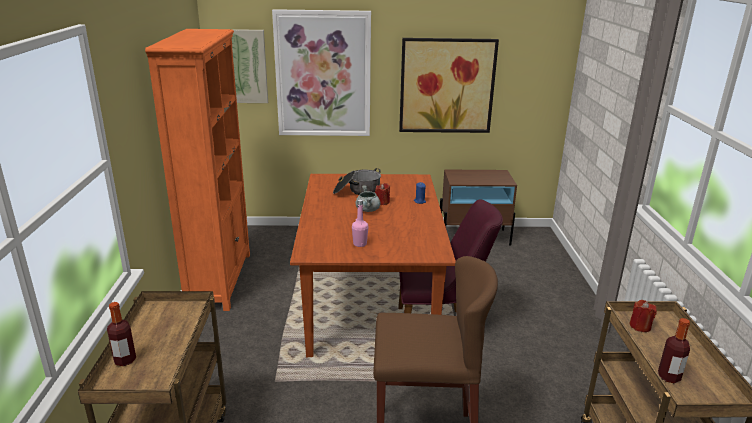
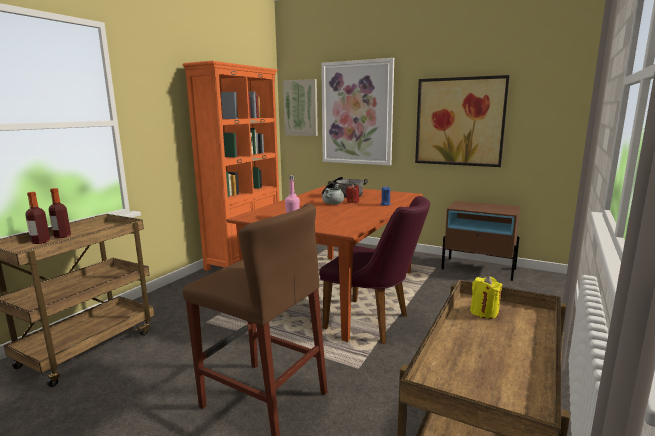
camera: 30 degrees right, 10 degrees down
(640, 326) = (484, 312): red candle -> yellow candle
(668, 377) = (452, 362): bottle -> bottle (62, 236)

